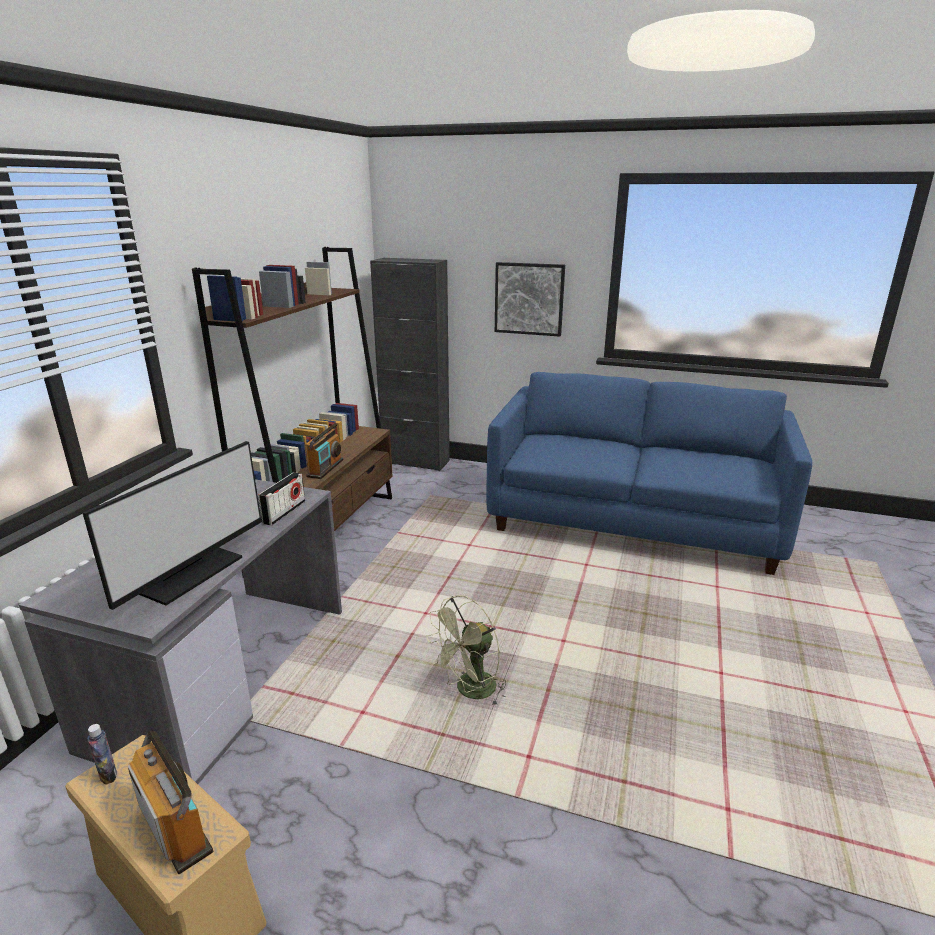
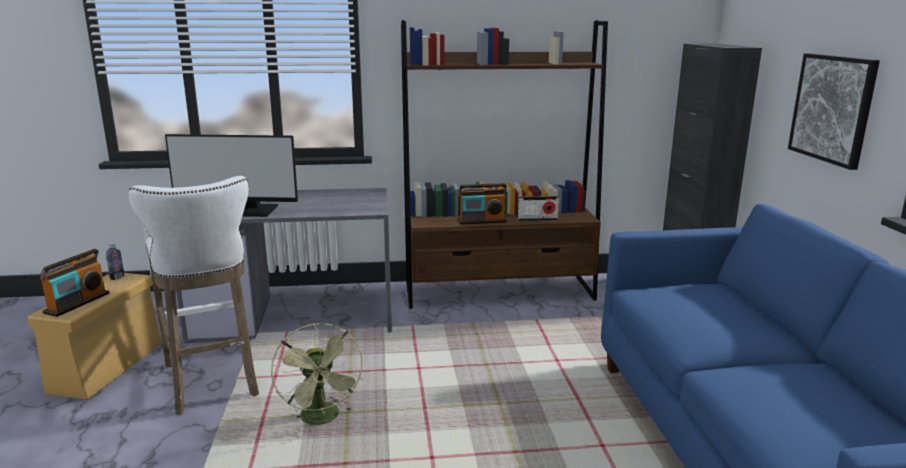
camera: 65 degrees right, 5 degrees down
(284, 512) = (339, 211): radio -> radio (537, 219)
(331, 770) = (213, 383): none -> white stool
(470, 691) = (323, 419): green fan -> green fan turned 135 degrees counterclockwise

